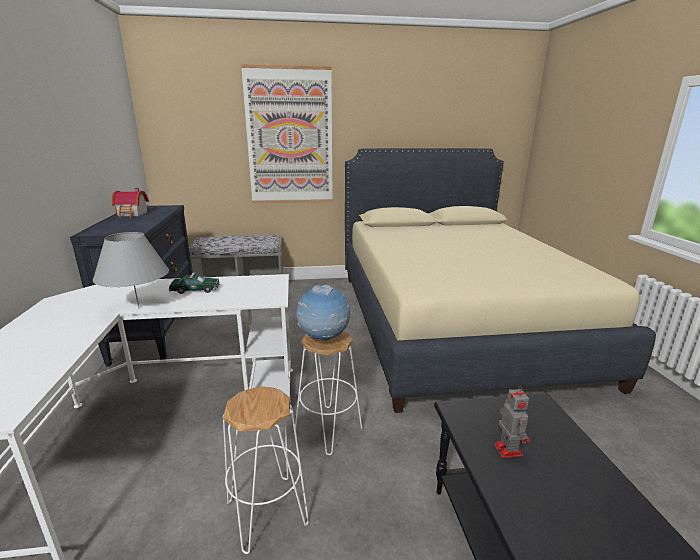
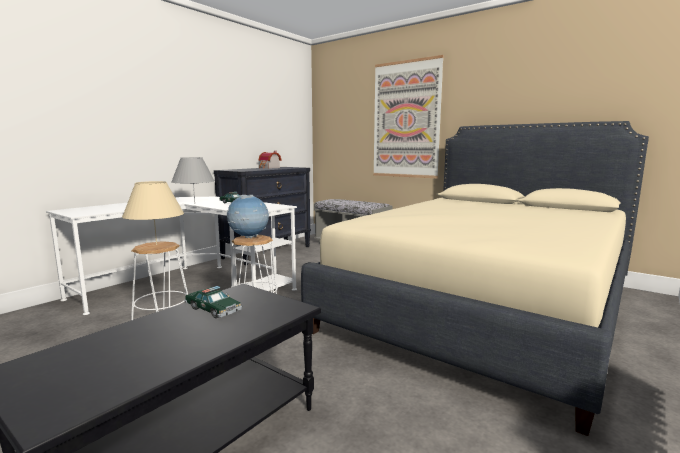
camera: 45 degrees right, 10 degrees down
(253, 402) = (156, 244): none -> beige table lamp
(507, 449) = (213, 309): toy robot -> toy car

